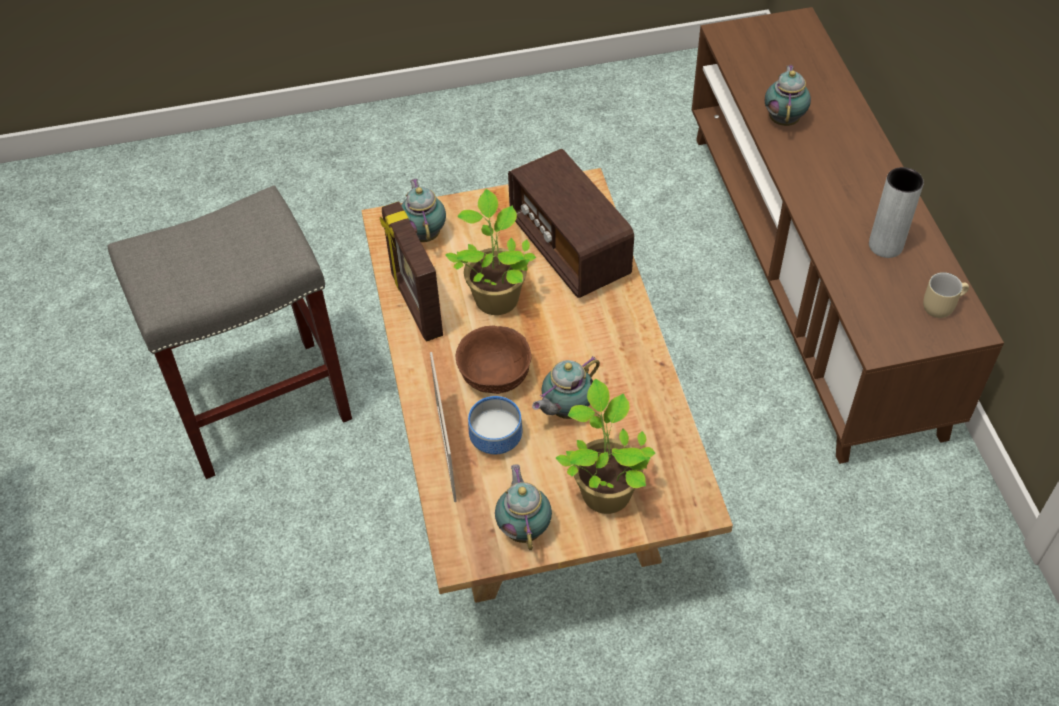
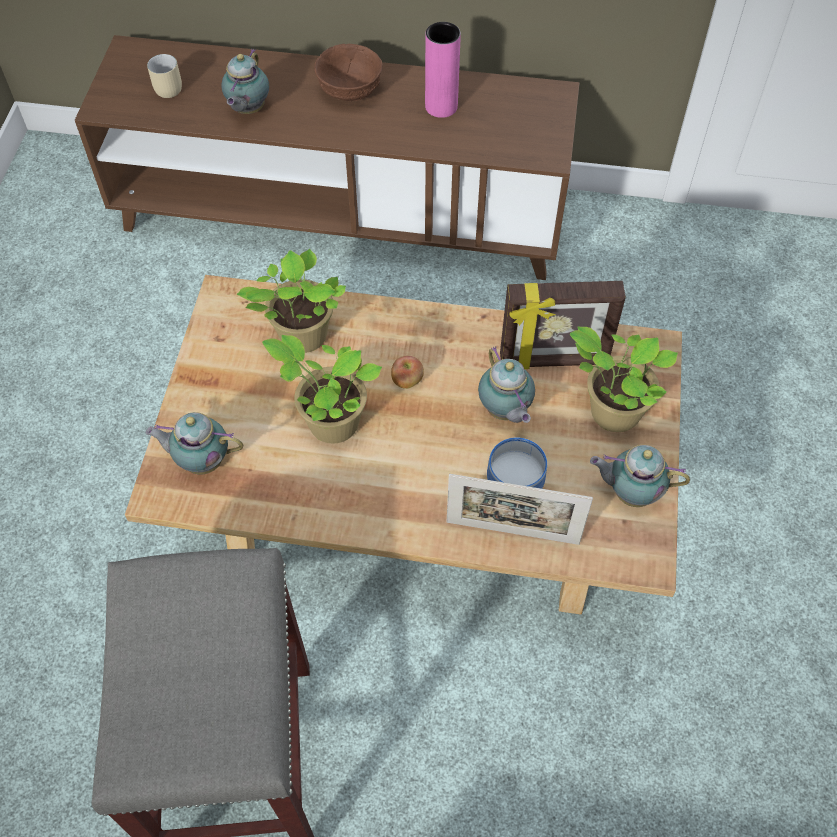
camera: 70 degrees left, 5 degrees up
(415, 305) = (302, 501): picture frame -> picture frame (553, 361)
(494, 375) = (434, 457): brown bowl -> brown bowl (349, 91)
(561, 333) = (407, 382): none -> apple
(569, 248) = (300, 337): radio -> potted plant
(784, 119) = (248, 110): teapot -> teapot turned 105 degrees counterclockwise
(885, 245) = (441, 107): grey vase -> pink vase
(941, 304) = (523, 100): beige mug -> beige mug (167, 86)

